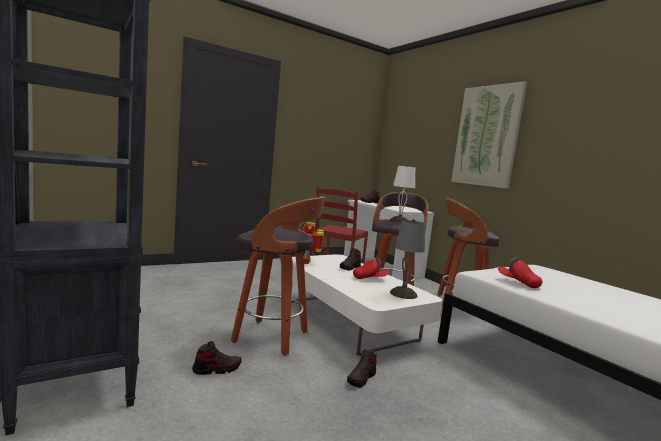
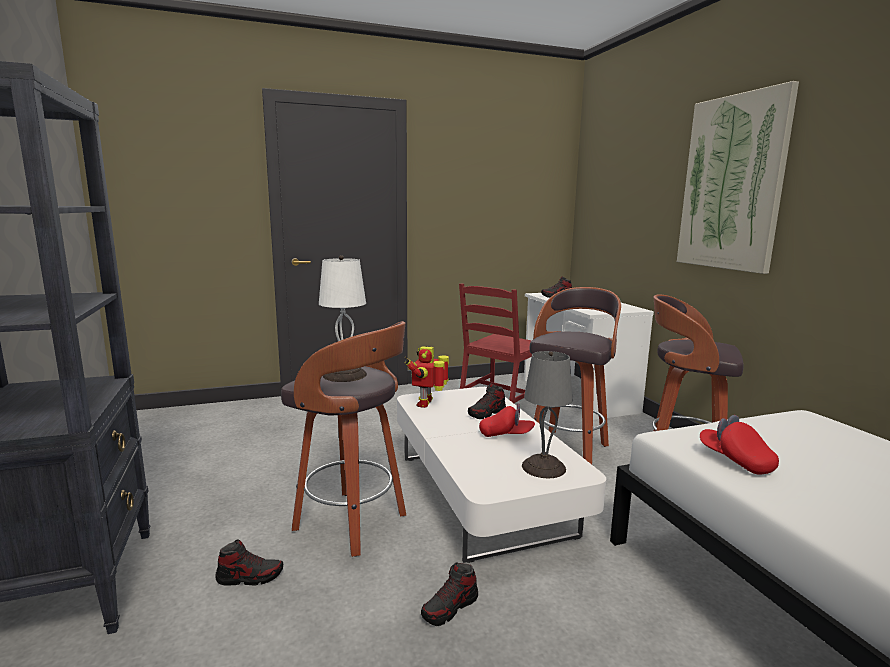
camera: 15 degrees right, 5 degrees up
(399, 221) = (575, 335): white table lamp -> white table lamp (344, 375)

